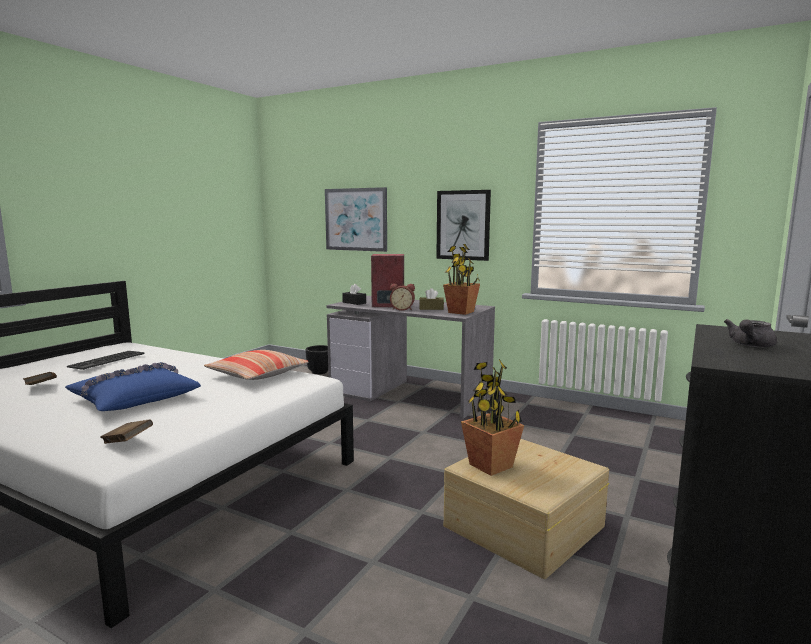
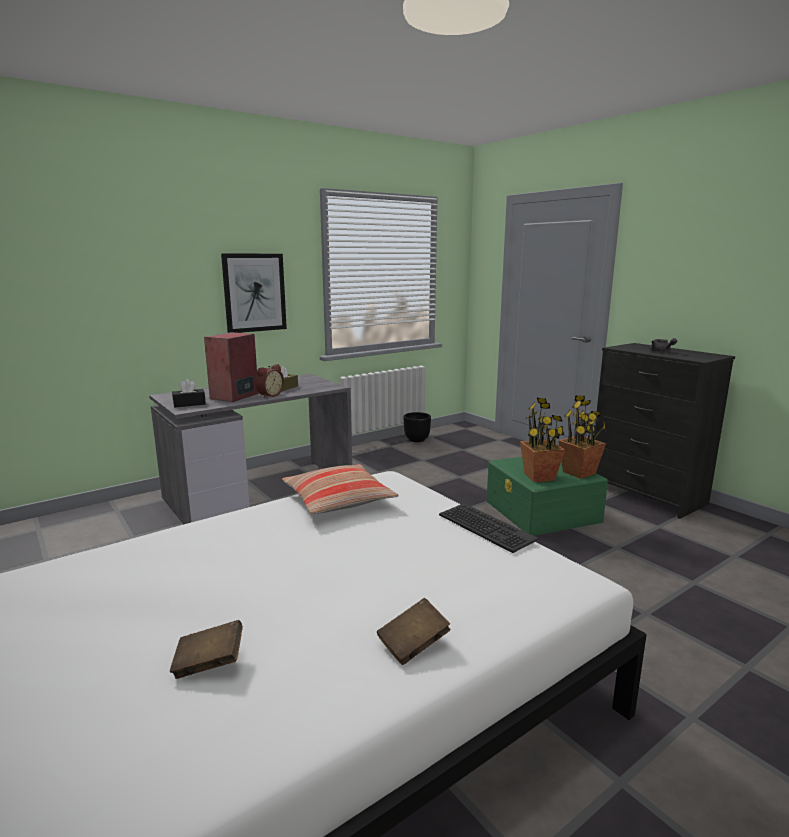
camera: 65 degrees left, 5 degrees up
(107, 360) = (113, 598): keyboard -> keyboard (485, 528)
(128, 443) = (534, 575): brown book -> brown book (413, 644)
(134, 398) = (366, 574): blue pillow -> none
(319, 372) = (94, 522): black planter -> black planter (417, 440)
(356, 219) = (95, 292): picture -> none
(461, 312) = (321, 384): potted plant -> potted plant (579, 473)
(523, 526) = (542, 511): beige storage box -> green storage box

